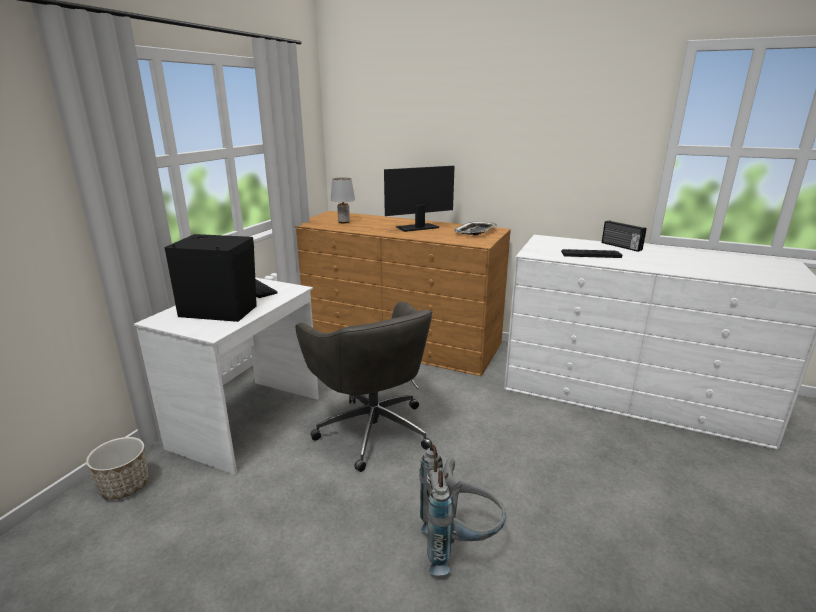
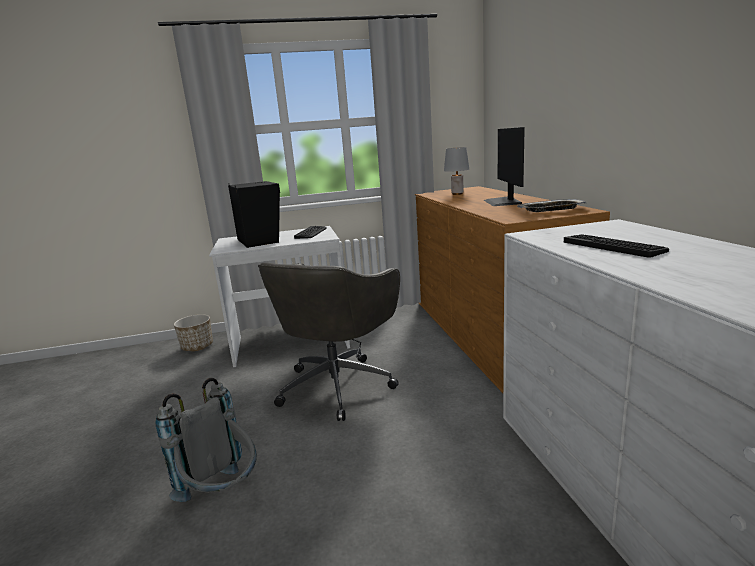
camera: 55 degrees right, 5 degrees down
(417, 227) = (503, 202): monitor -> monitor turned 120 degrees counterclockwise
(621, 246) = (712, 246): radio -> none

